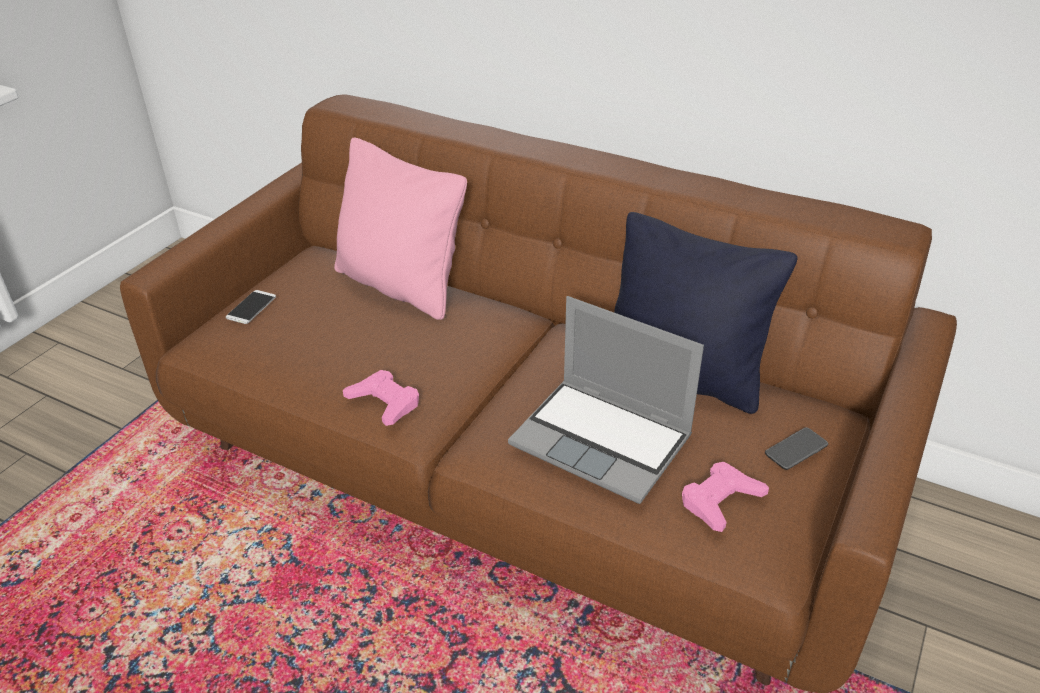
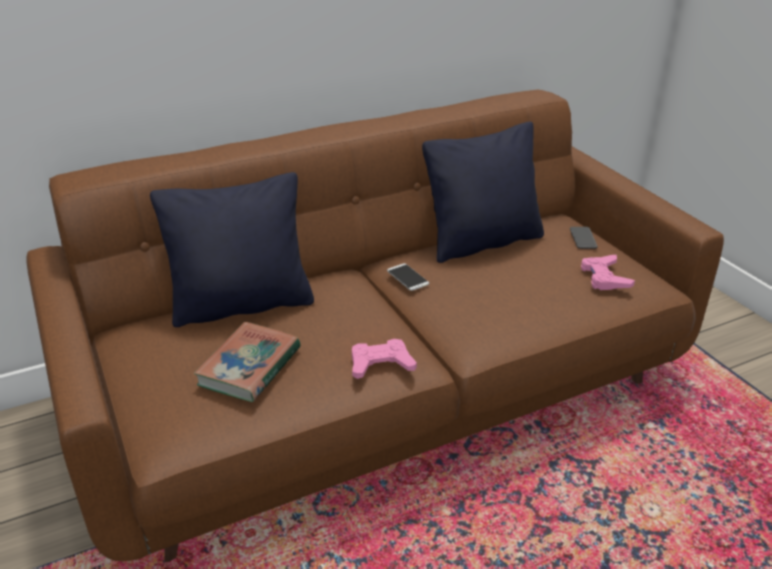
camera: 55 degrees left, 5 degrees down
(251, 307) = (159, 391): phone -> phone (407, 277)
(312, 332) = (249, 367): none -> book
(401, 286) = (242, 305): pink pillow -> black pillow
(603, 441) = (520, 291): laptop -> none

